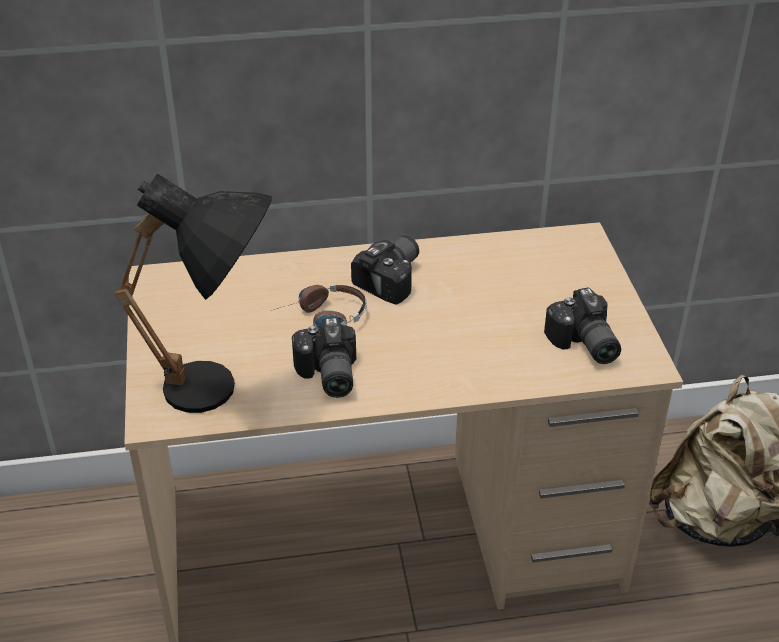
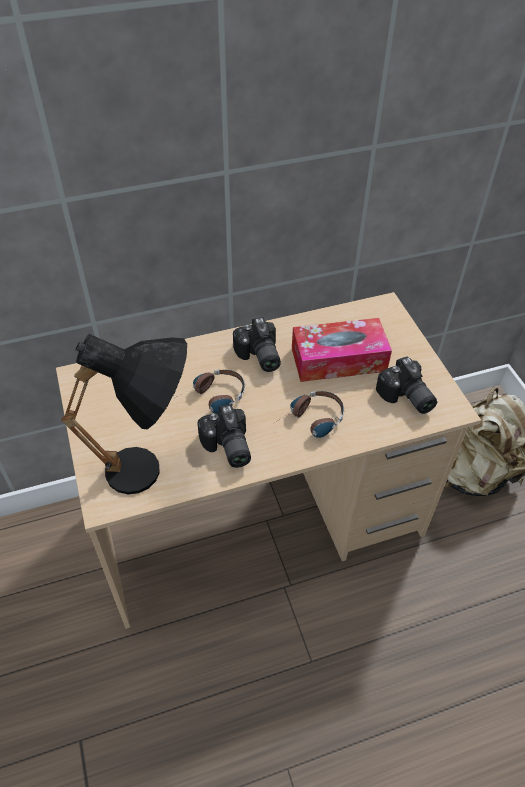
camera: 10 degrees left, 10 degrees up
(394, 279) = (258, 357): camera -> camera turned 135 degrees clockwise
(446, 359) = (311, 422): none -> headphones
(502, 292) = (338, 359): none -> tissue box

